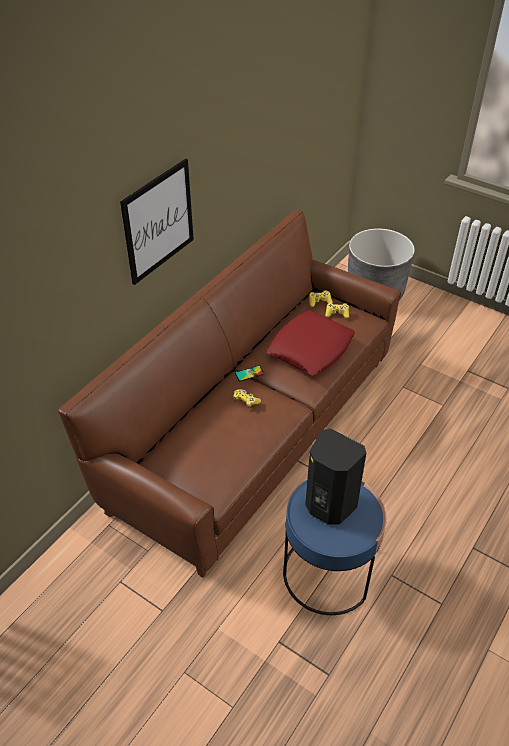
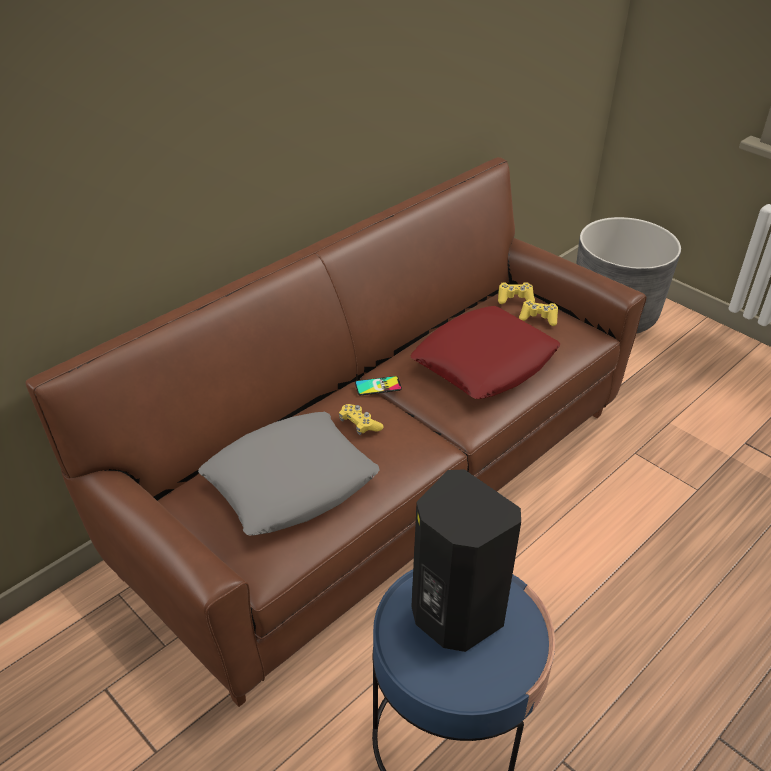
camera: 10 degrees right, 5 degrees down
(158, 221) = (242, 102): picture -> none
(215, 443) = (290, 481): none -> grey pillow

